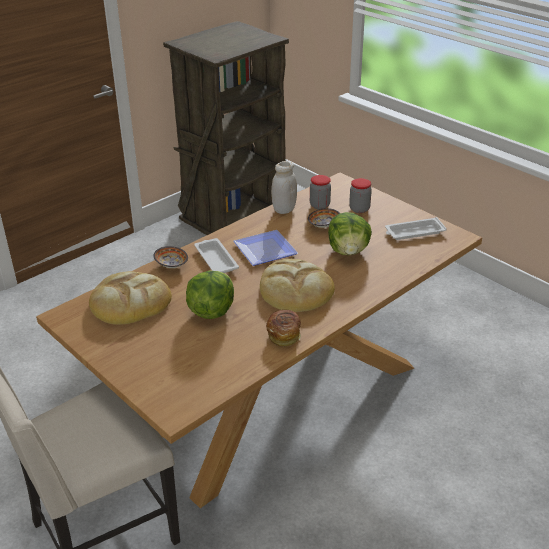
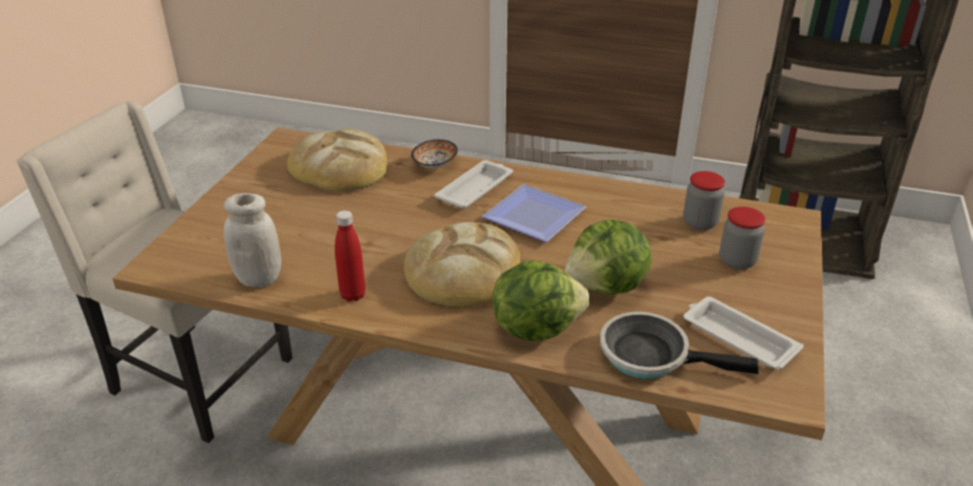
camera: 60 degrees right, 0 degrees up
(211, 310) = (364, 223): lettuce -> lettuce (535, 327)
(284, 209) = (651, 198): white jar -> white jar (259, 278)
(284, 335) = (353, 295): bread -> red bottle
(324, 225) = (652, 244): bowl -> none
(409, 259) = (651, 356): none -> frying pan

